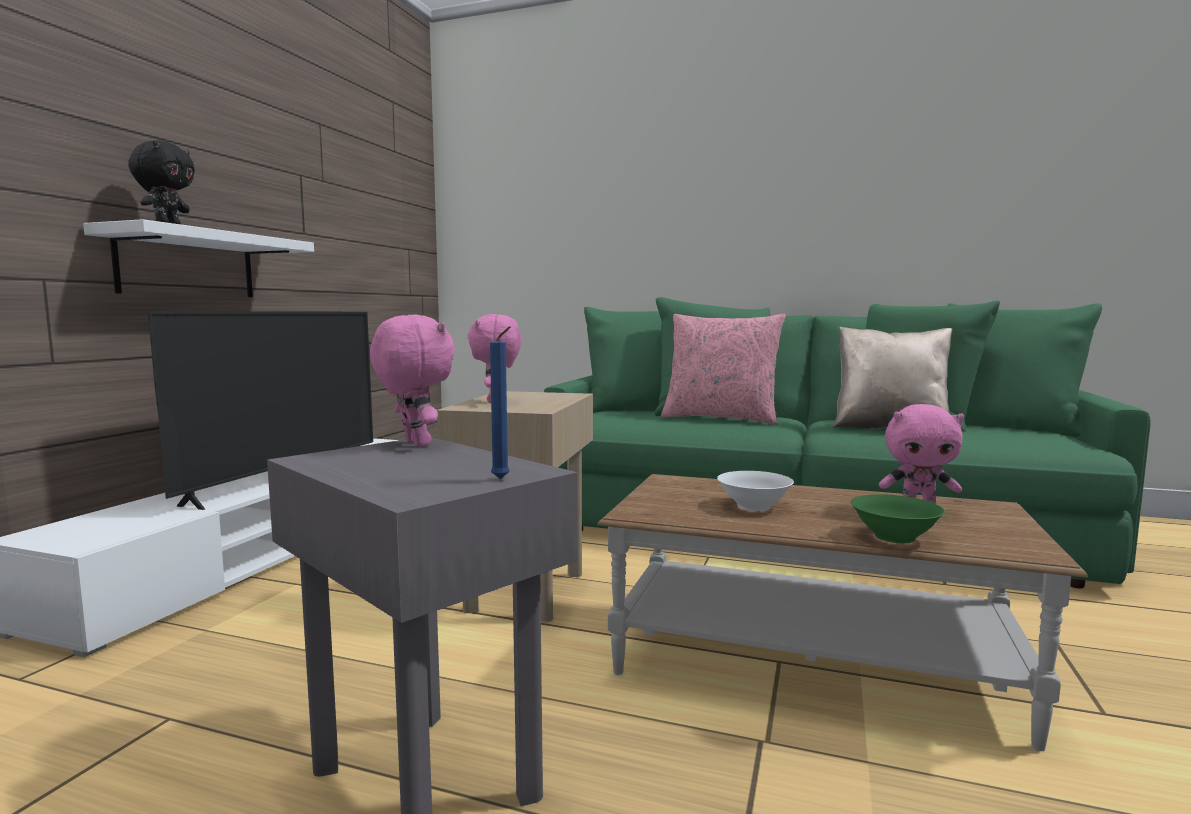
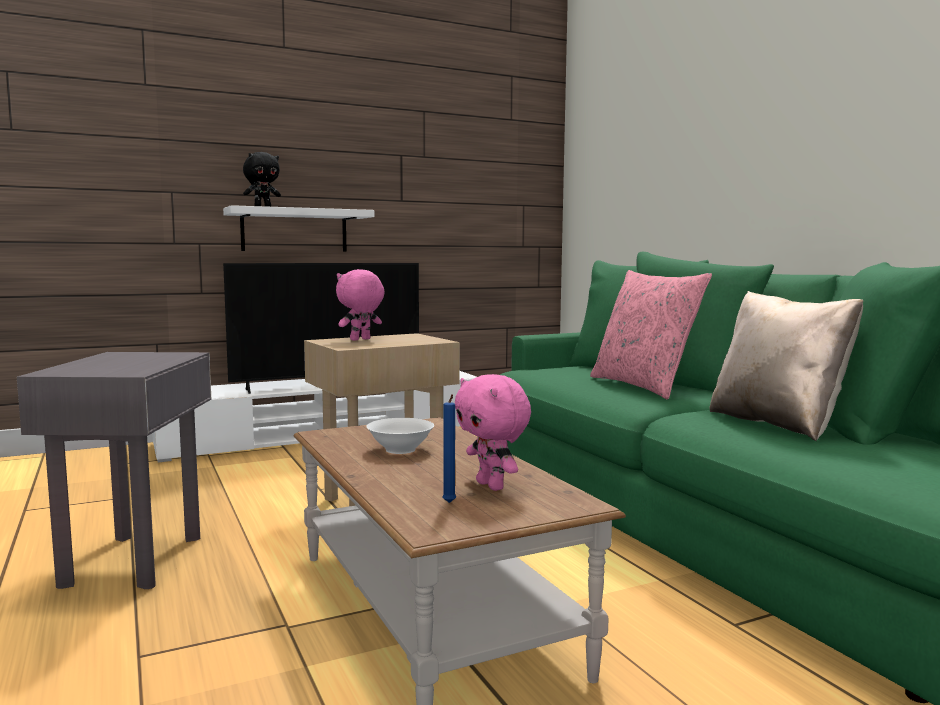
camera: 45 degrees right, 0 degrees up
(414, 443) = (179, 354): pink plush toy -> none
(502, 479) = (104, 373): blue candle -> blue candle (449, 503)
(894, 537) = (389, 490): green bowl -> none

